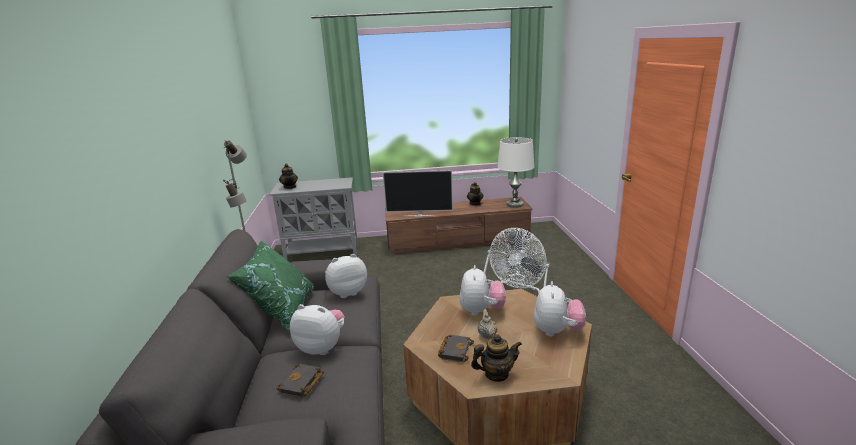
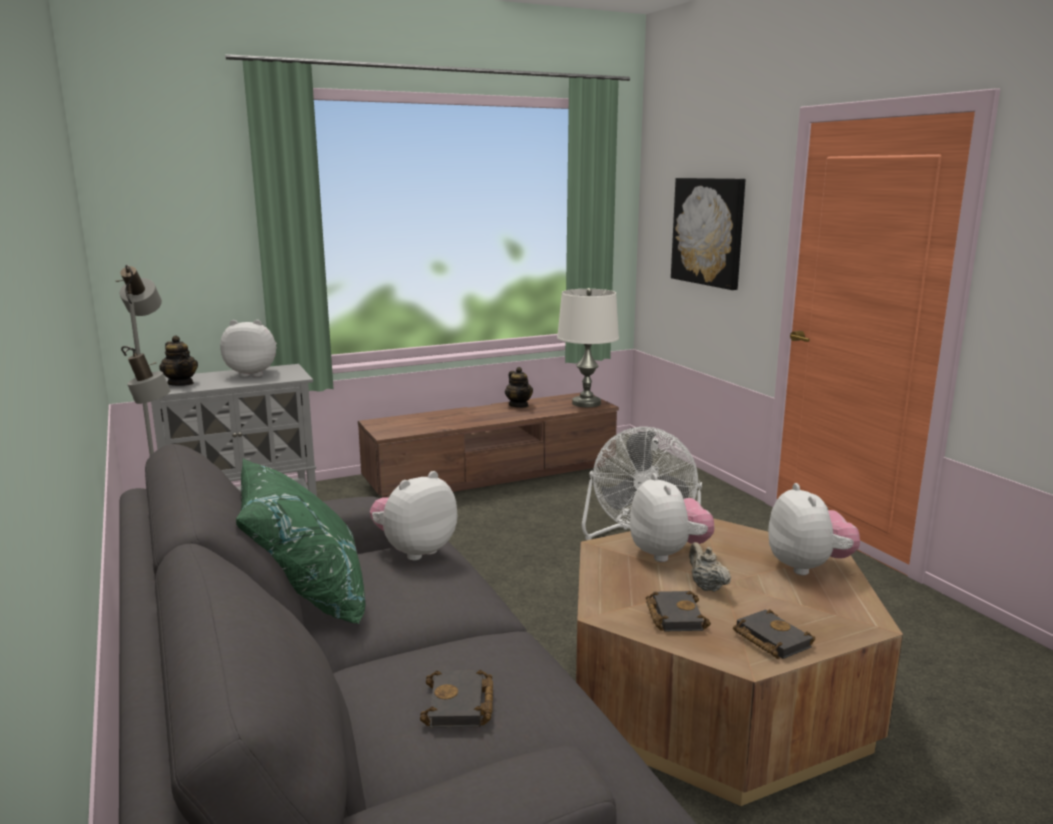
camera: 20 degrees left, 5 degrees down
(322, 347) = (442, 642): plush toy -> plush toy (253, 374)
(419, 215) = (434, 428): television -> none
(496, 374) = (769, 639): teapot -> black book
(590, 104) = (708, 231): none -> picture

